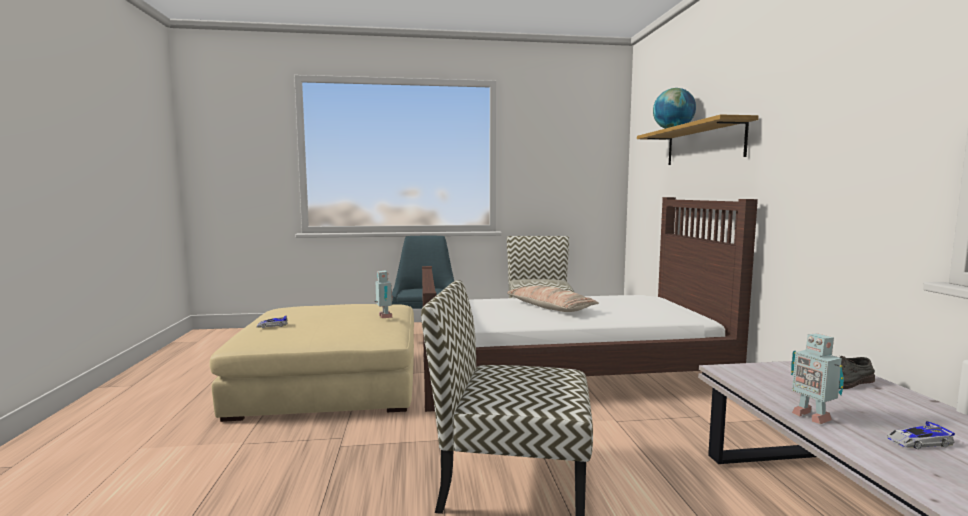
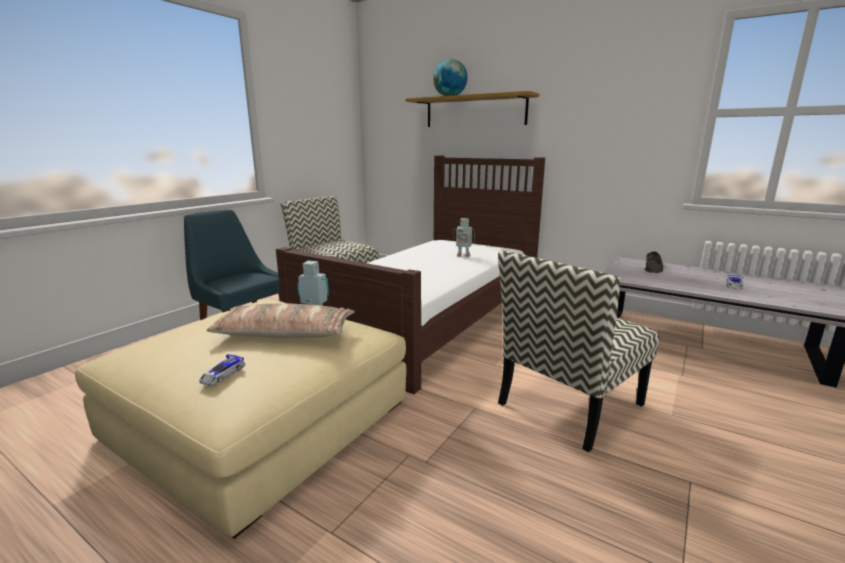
camera: 50 degrees left, 10 degrees up
(549, 308) = (419, 265): pillow -> pillow (284, 334)
(812, 416) = (694, 288): toy robot -> toy robot (463, 255)

